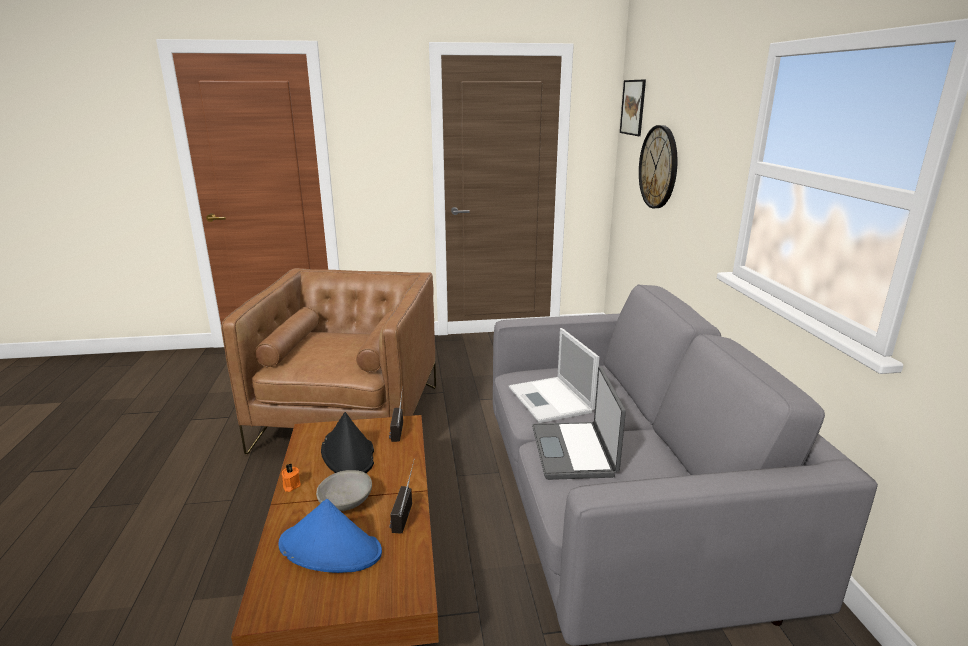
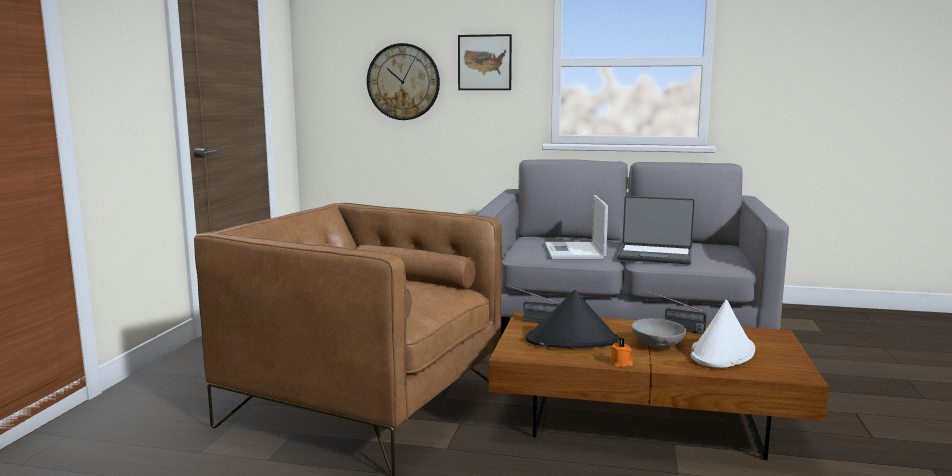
camera: 70 degrees left, 10 degrees down
(331, 548) = (722, 352): blue hat -> white hat
(551, 400) = (574, 252): laptop -> laptop turned 90 degrees clockwise
(633, 107) = (329, 31): picture -> picture (484, 62)

